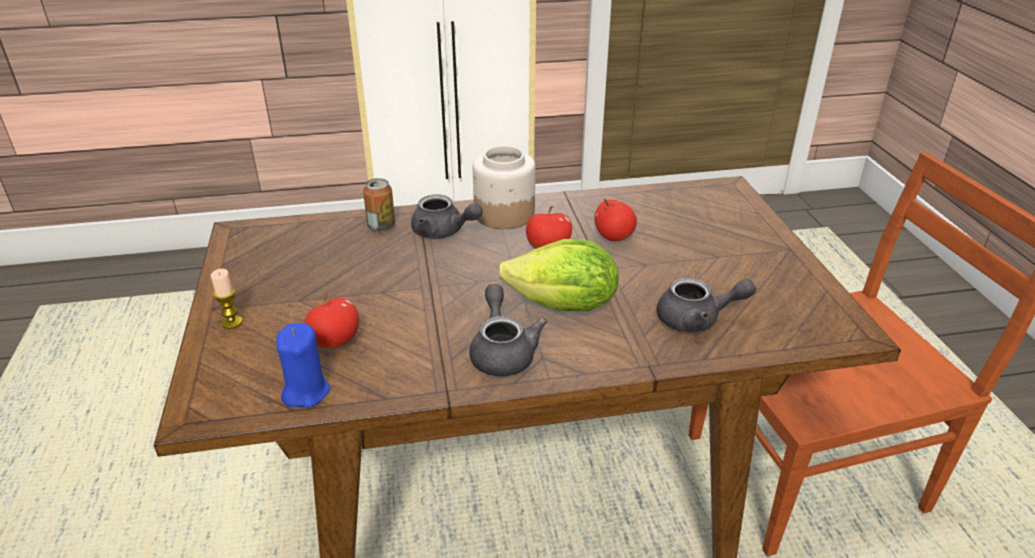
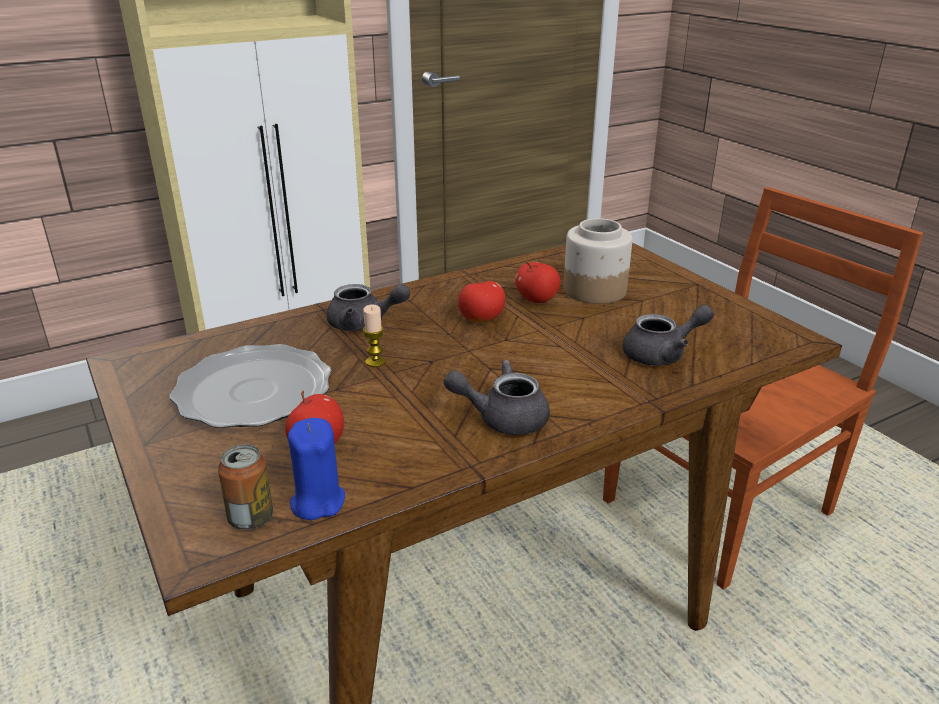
camera: 20 degrees left, 5 degrees down
(232, 322) = (179, 452): candle -> candle (375, 362)
(316, 279) = (253, 391): none -> plate
(381, 226) = (292, 329): can -> can (251, 518)
(502, 351) = (502, 418): grey teapot -> grey teapot turned 60 degrees counterclockwise
(503, 214) = (415, 298): jar -> jar (593, 290)
(564, 306) = (533, 366): lettuce -> none

